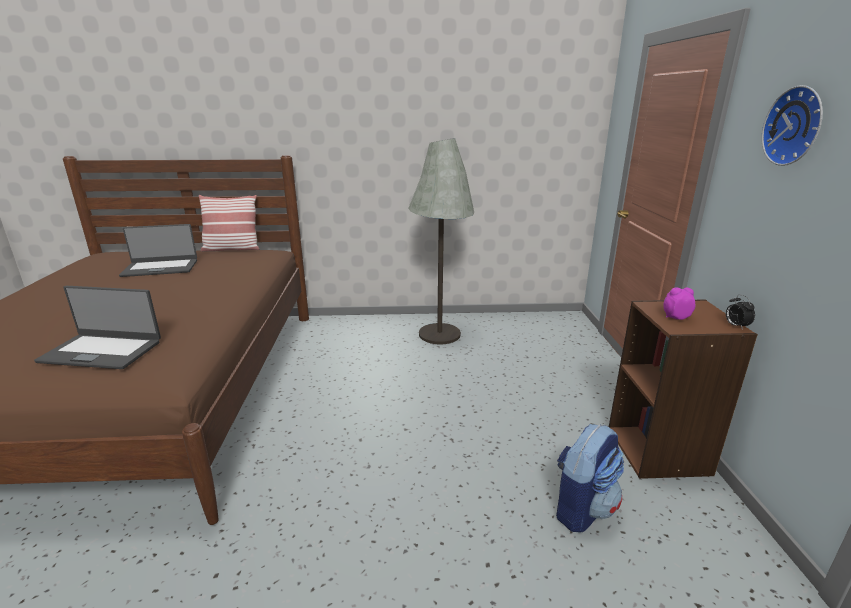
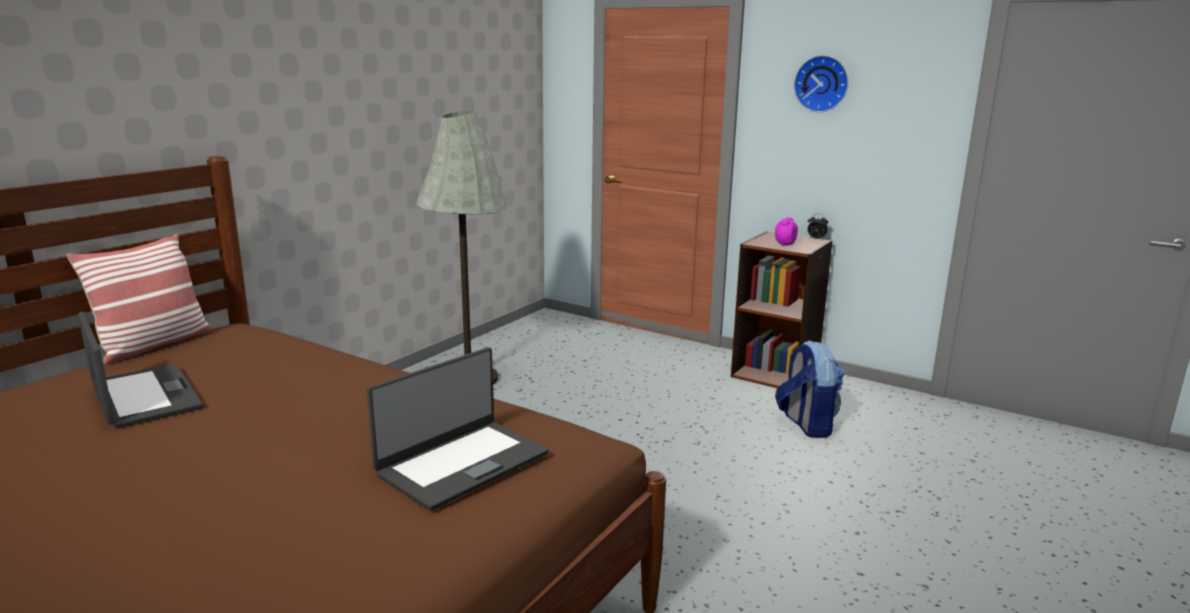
camera: 55 degrees left, 5 degrees down
(160, 268) = (143, 397): laptop -> laptop turned 60 degrees counterclockwise

